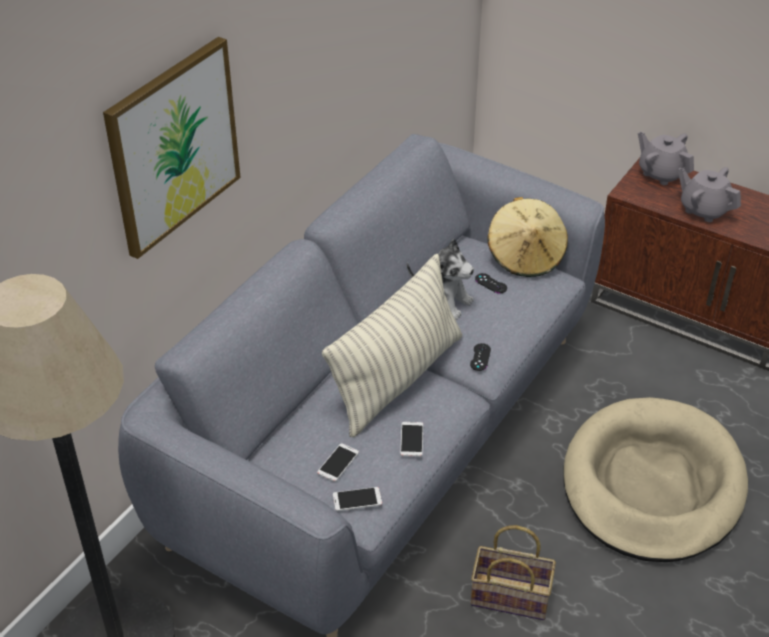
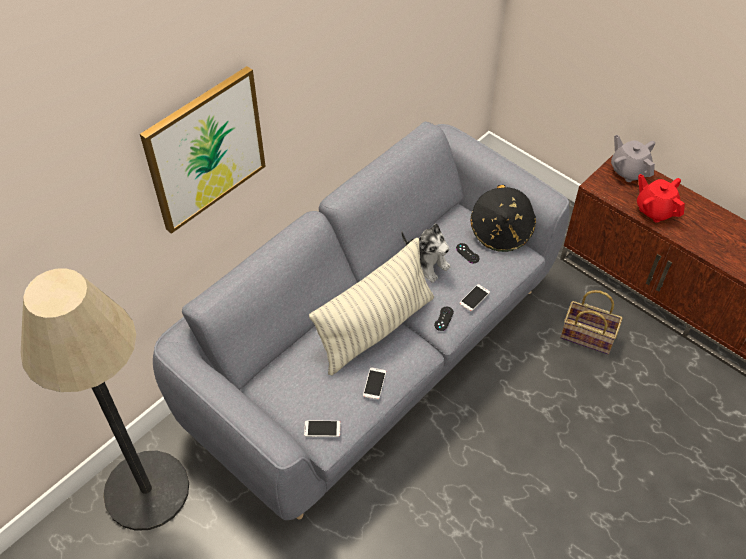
camera: 10 degrees right, 10 degrees up
(338, 463) = (314, 395): phone -> phone (474, 298)
(512, 596) = (440, 502): basket -> basket (589, 336)
(526, 257) = (501, 232): beige hat -> black hat
(652, 484) = (569, 426): beige dog bed -> none
(704, 210) = (655, 210): grey teapot -> red teapot

